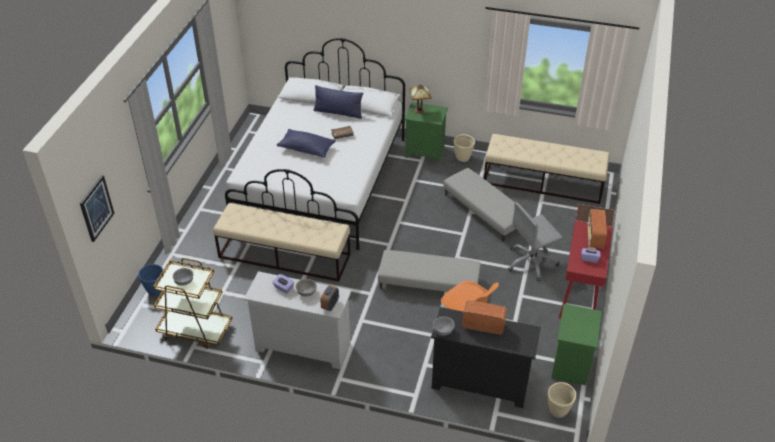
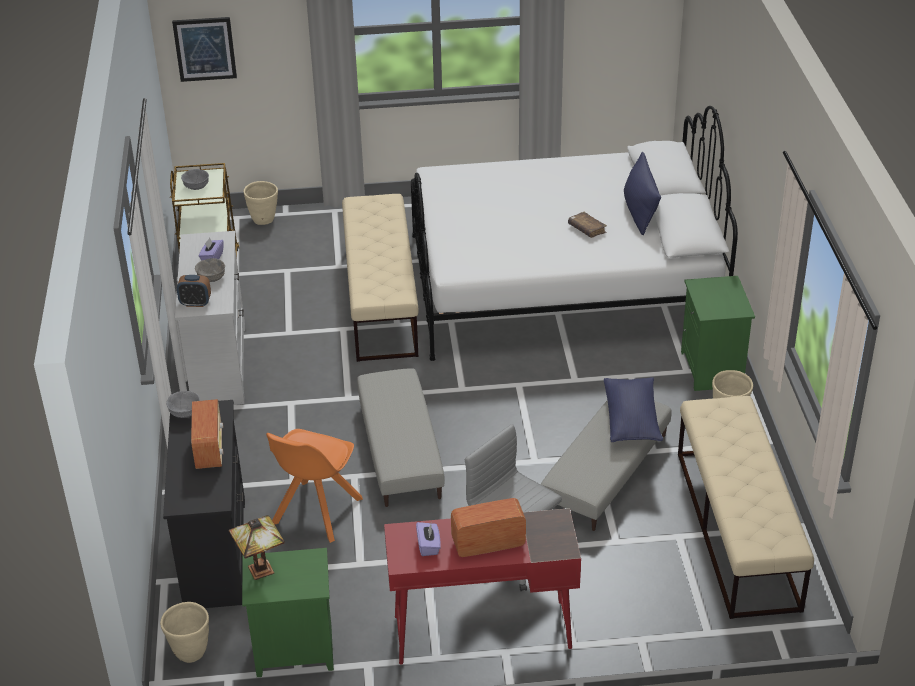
camera: 70 degrees right, 5 degrees down
(155, 290) = (264, 220): blue planter -> beige planter
(306, 149) = (530, 208): blue pillow -> blue pillow (631, 420)
(420, 110) = (720, 289): table lamp -> table lamp (263, 571)

